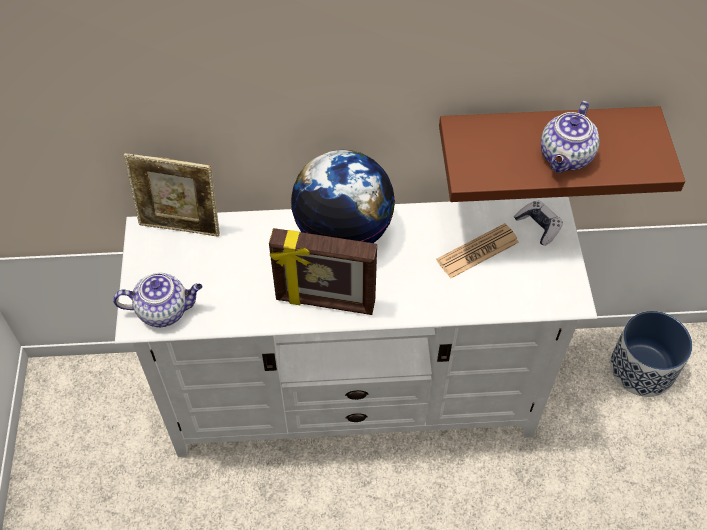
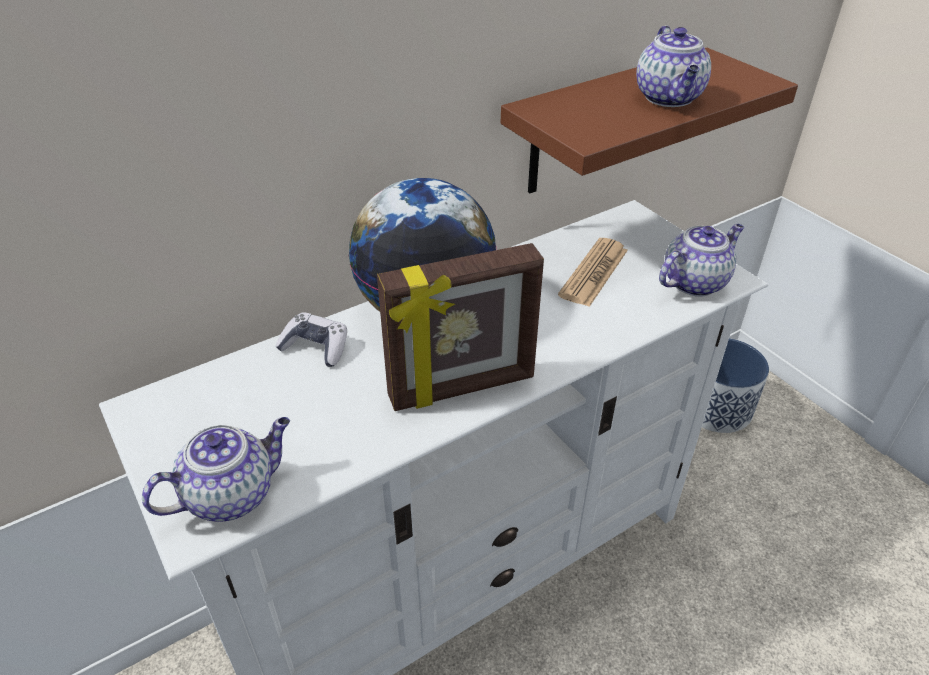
camera: 30 degrees left, 15 degrees down
(181, 227) = (196, 383): picture frame -> none
(538, 226) = (632, 231): game controller -> game controller (315, 347)
(542, 292) = (694, 282): none -> teapot

